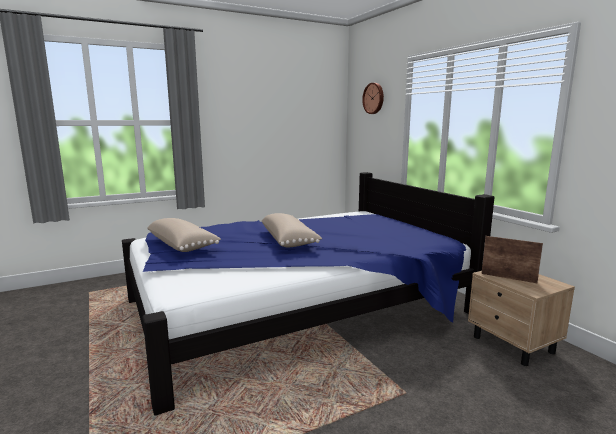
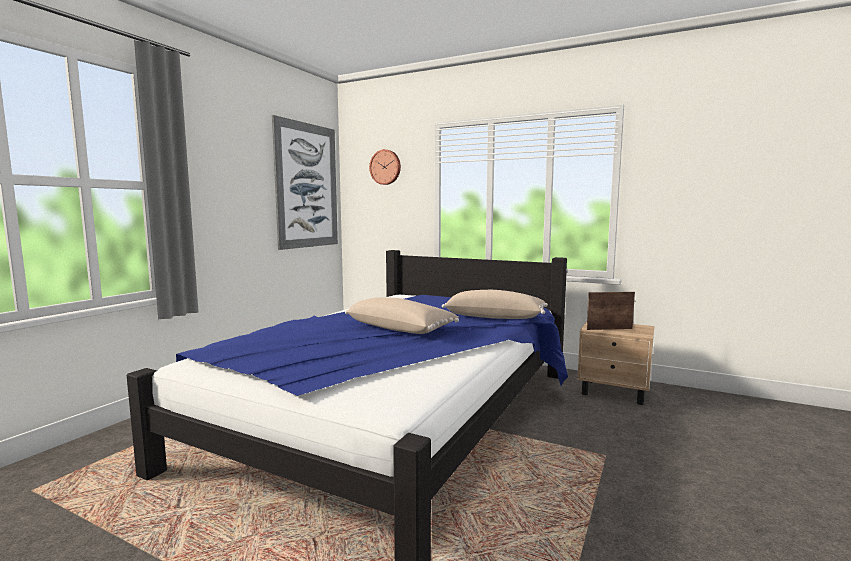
camera: 35 degrees left, 5 degrees down
(183, 245) = (279, 356): beige pillow -> beige pillow (495, 317)
(310, 116) = (307, 186): none -> picture

